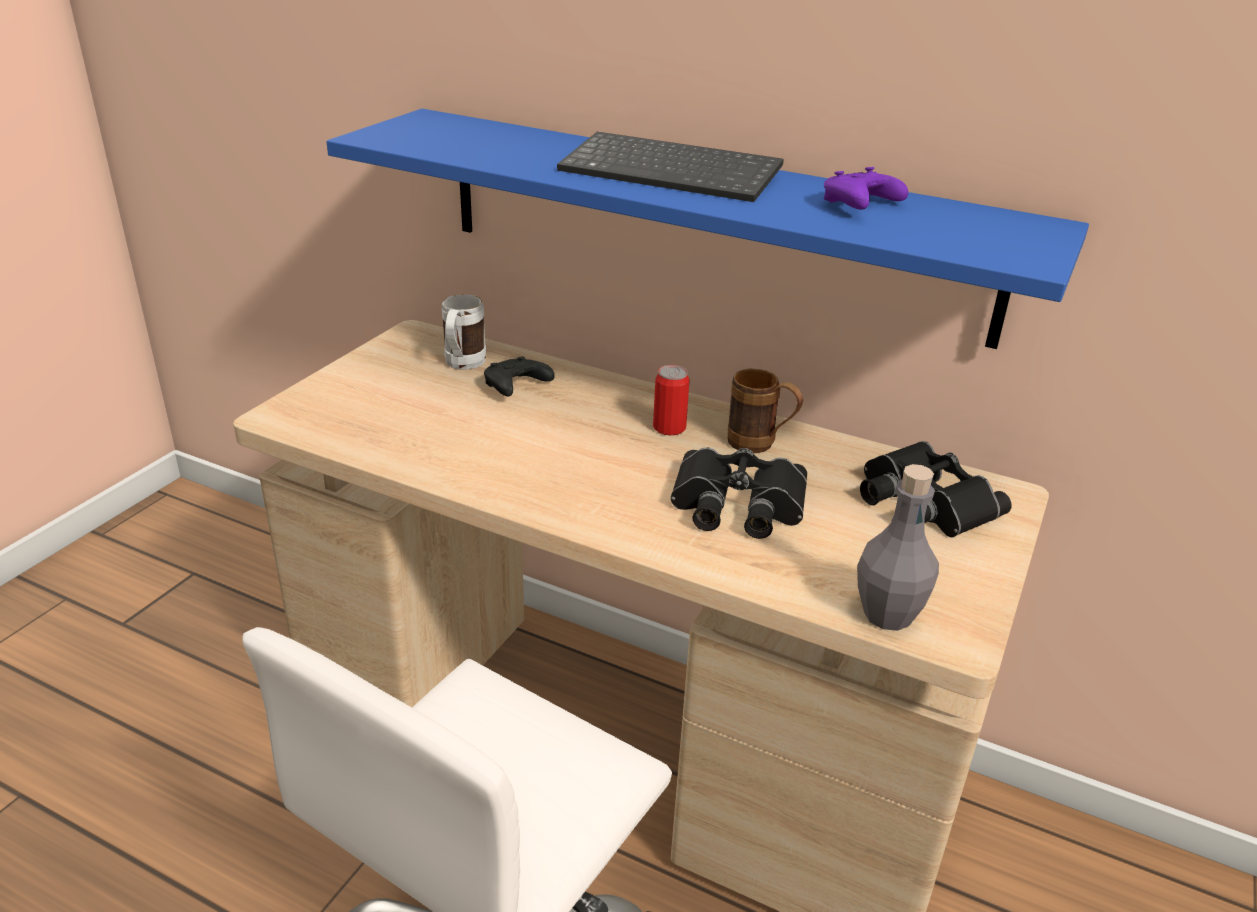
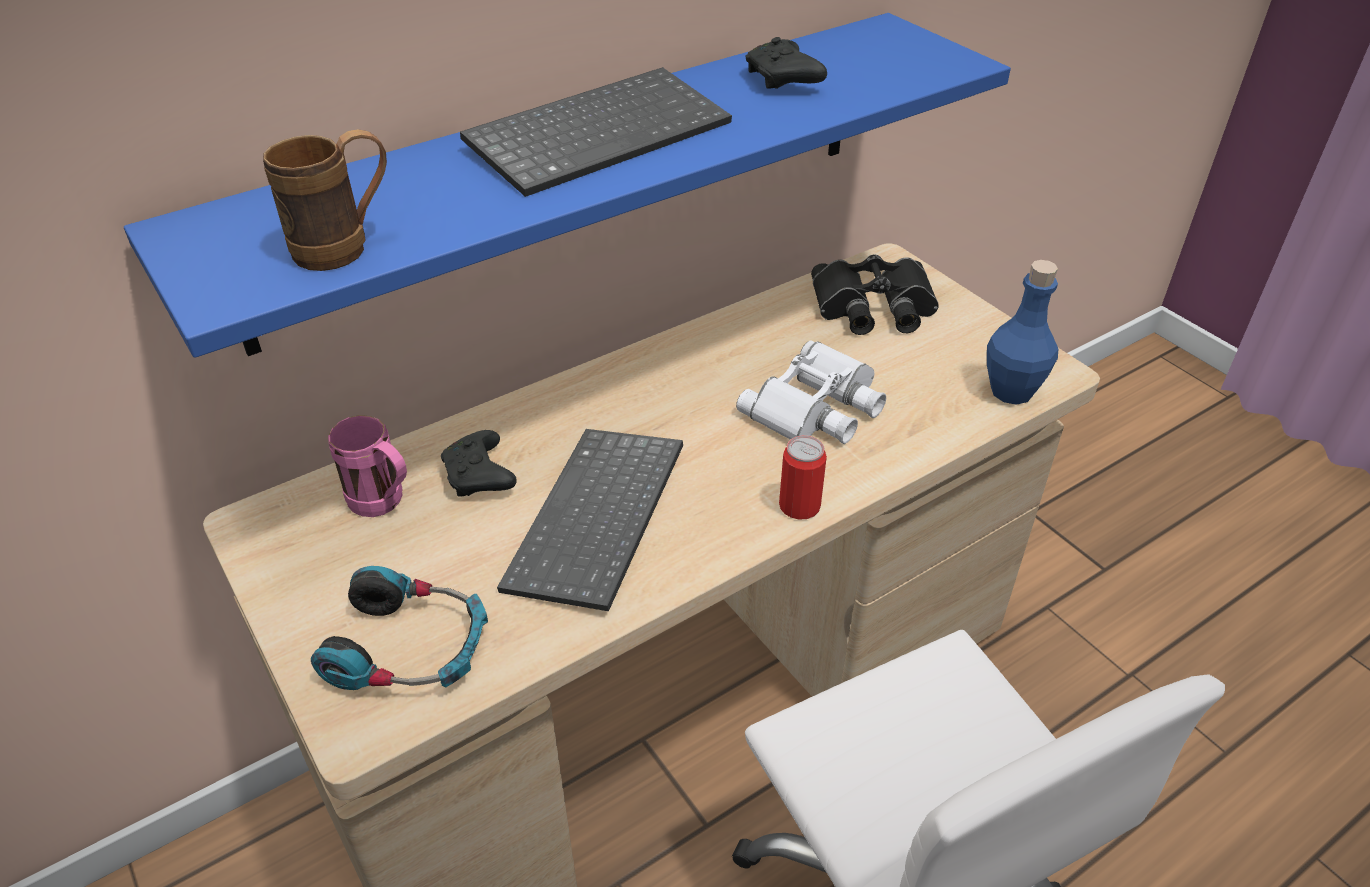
camera: 60 degrees left, 10 degrees up
(345, 412) = (409, 649): none -> headphones
(462, 365) = (384, 504): white mug -> pink mug
(509, 443) = (600, 521): none -> keyboard
(669, 427) = (656, 396): can -> can (799, 506)
(736, 505) = (818, 407): black binoculars -> white binoculars
(760, 445) = (730, 353): brown mug -> brown mug (347, 248)
(859, 206) = (783, 80): purple game controller -> black game controller
(888, 615) = (1011, 391): grey bottle -> blue bottle

